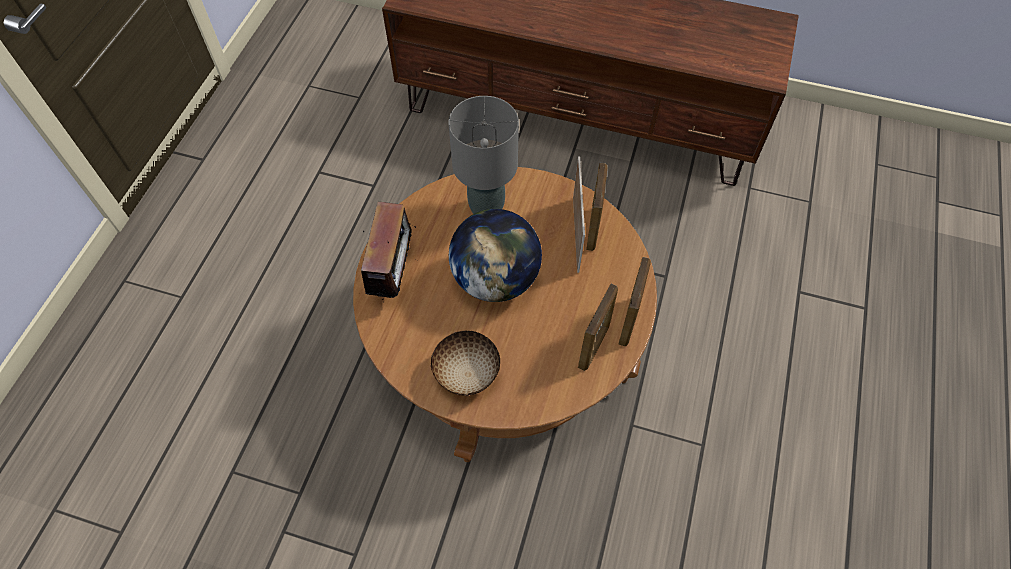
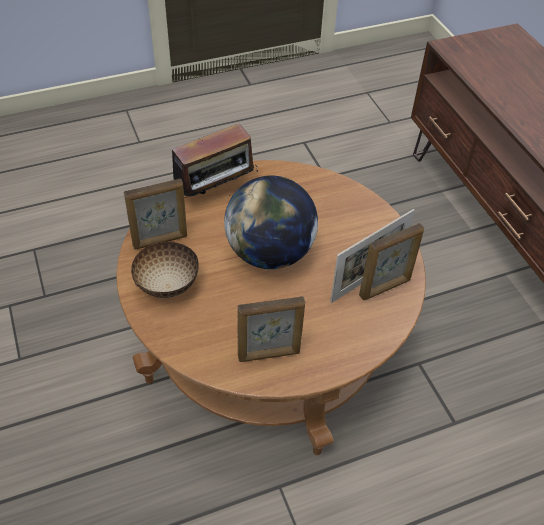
camera: 50 degrees right, 10 degrees down
(487, 208) = (330, 210): grey table lamp -> none
(629, 321) = (318, 366): picture frame -> picture frame (160, 241)

